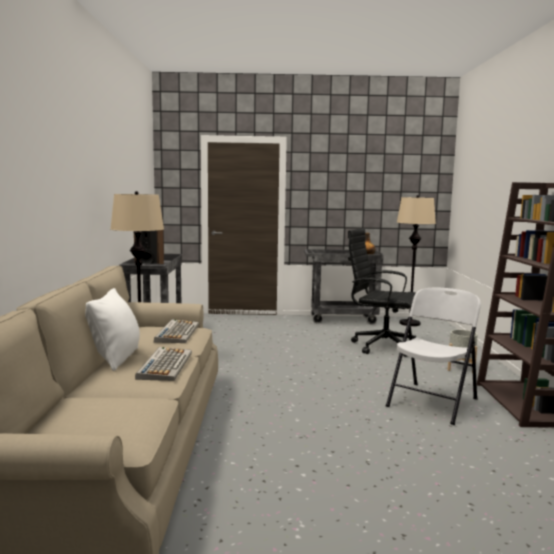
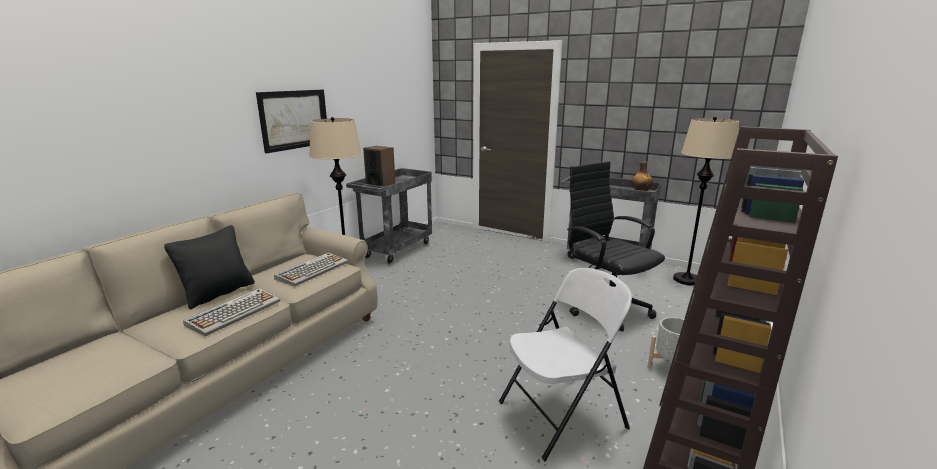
camera: 30 degrees right, 10 degrees up
(95, 193) = (294, 119): none -> picture
(116, 359) = (218, 293): white pillow -> black pillow

